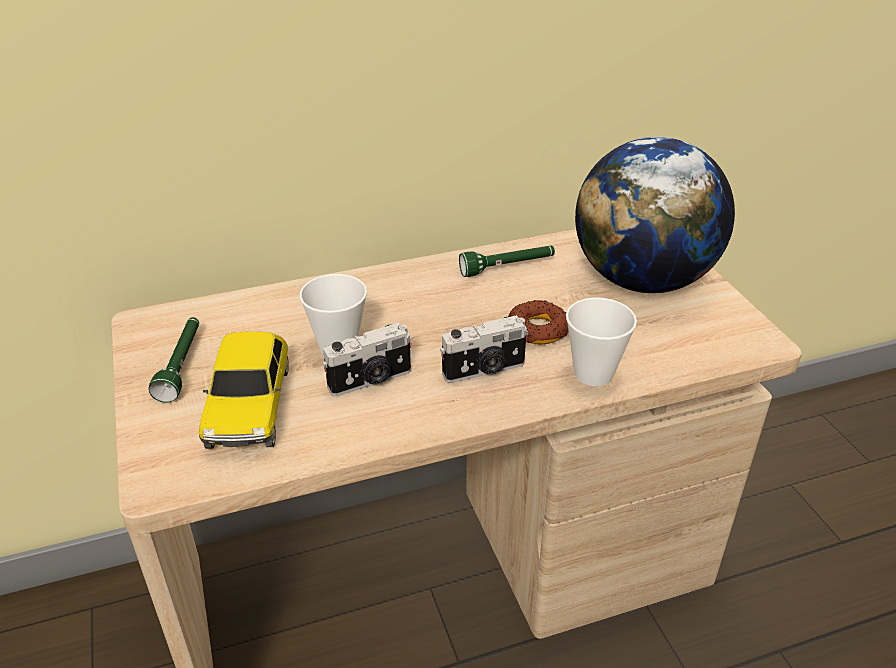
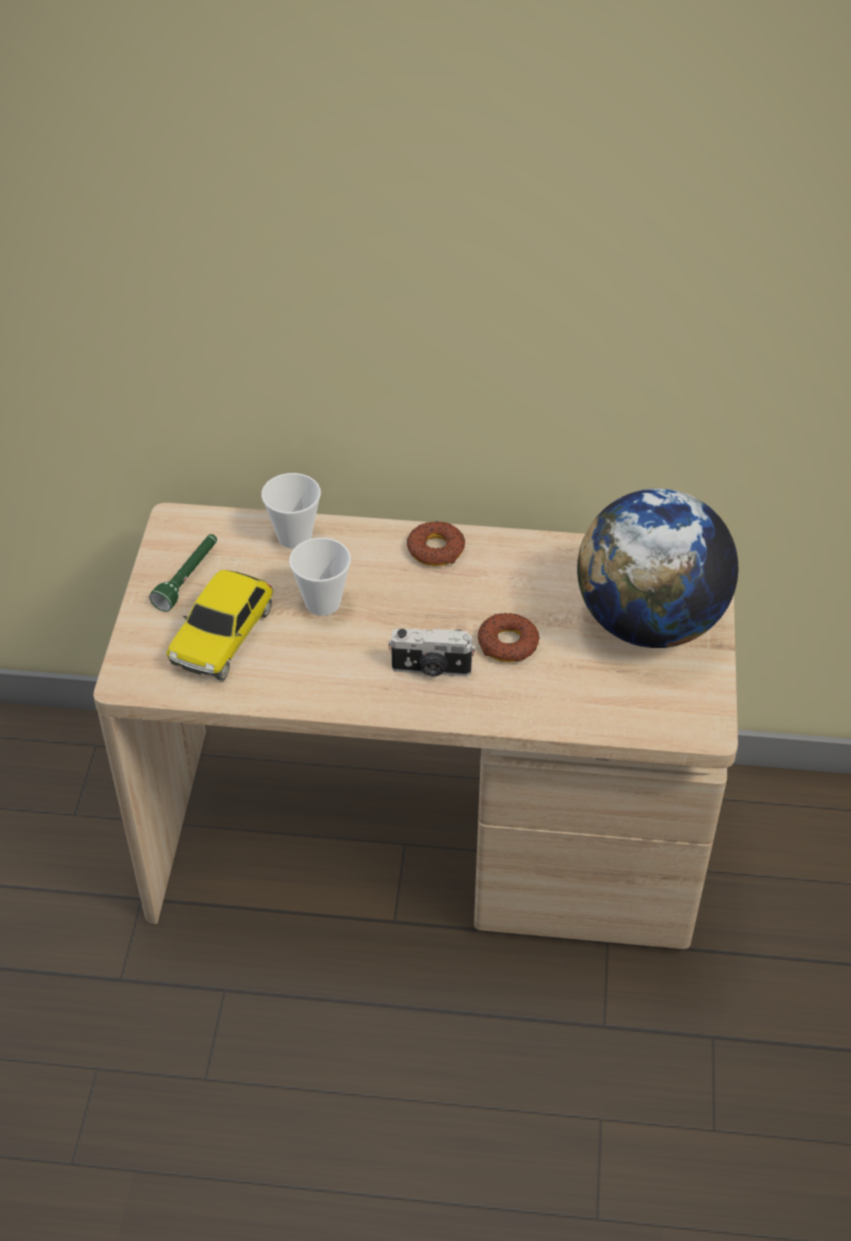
camera: 25 degrees right, 10 degrees up
(371, 381) = (330, 646): camera -> none
(418, 278) = (436, 549): none -> donut
(507, 268) = (528, 564): green flashlight -> none
(593, 373) = (523, 705): cup -> cup (294, 537)

